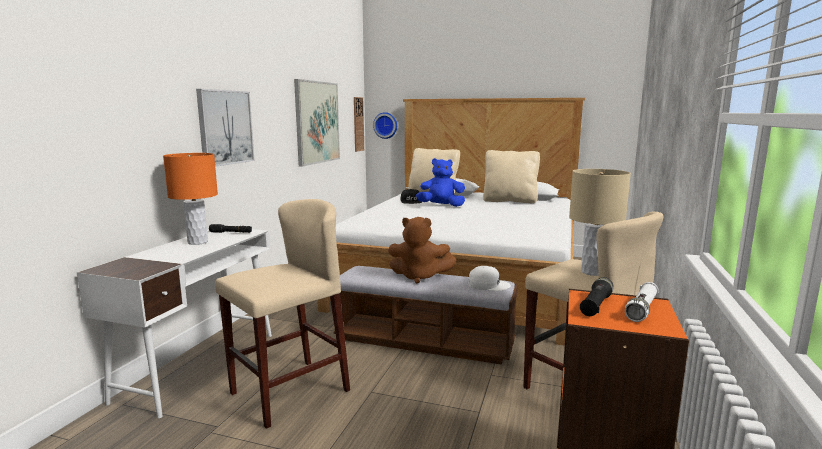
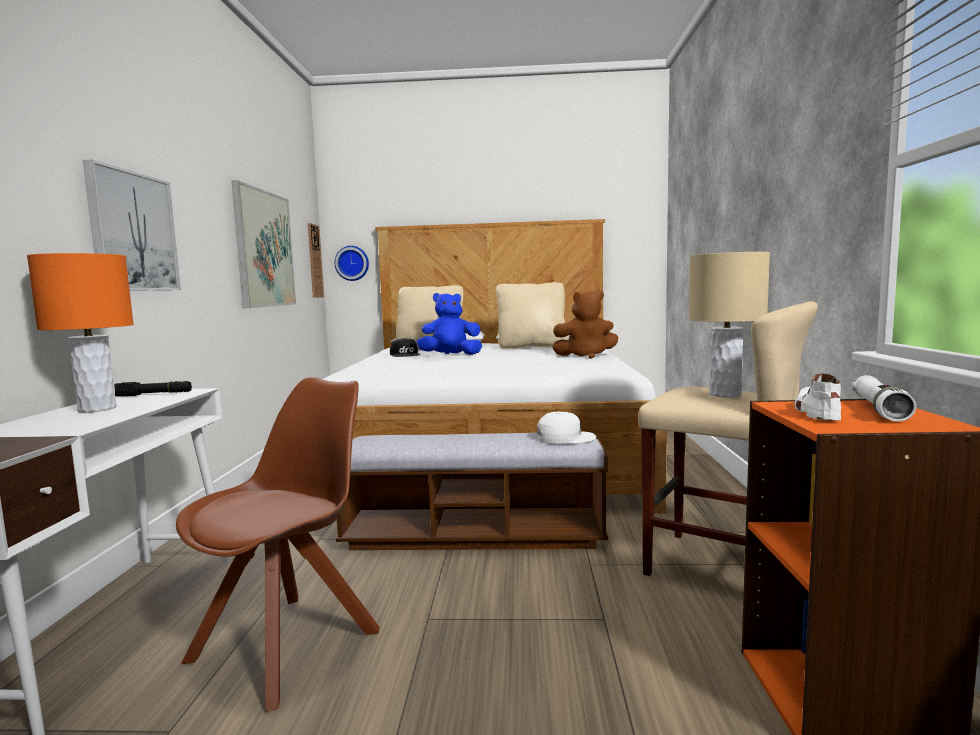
camera: 15 degrees left, 5 degrees down
(289, 392) = (290, 643): beige stool -> brown chair
(419, 277) = (463, 438): brown plush toy -> brown plush toy (585, 356)
(596, 305) = (816, 412): black flashlight -> white shoe

